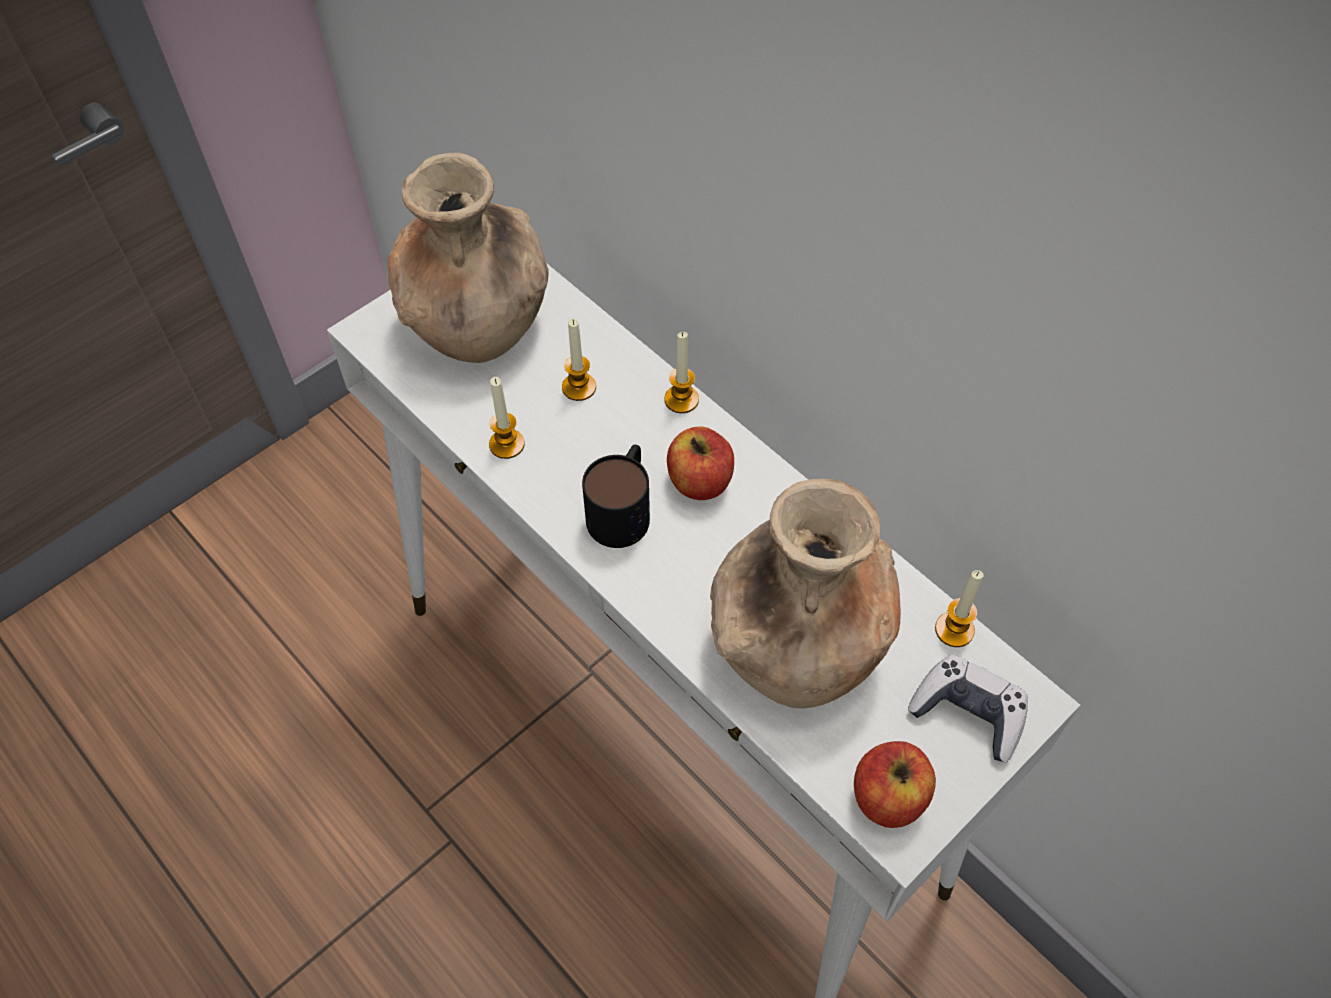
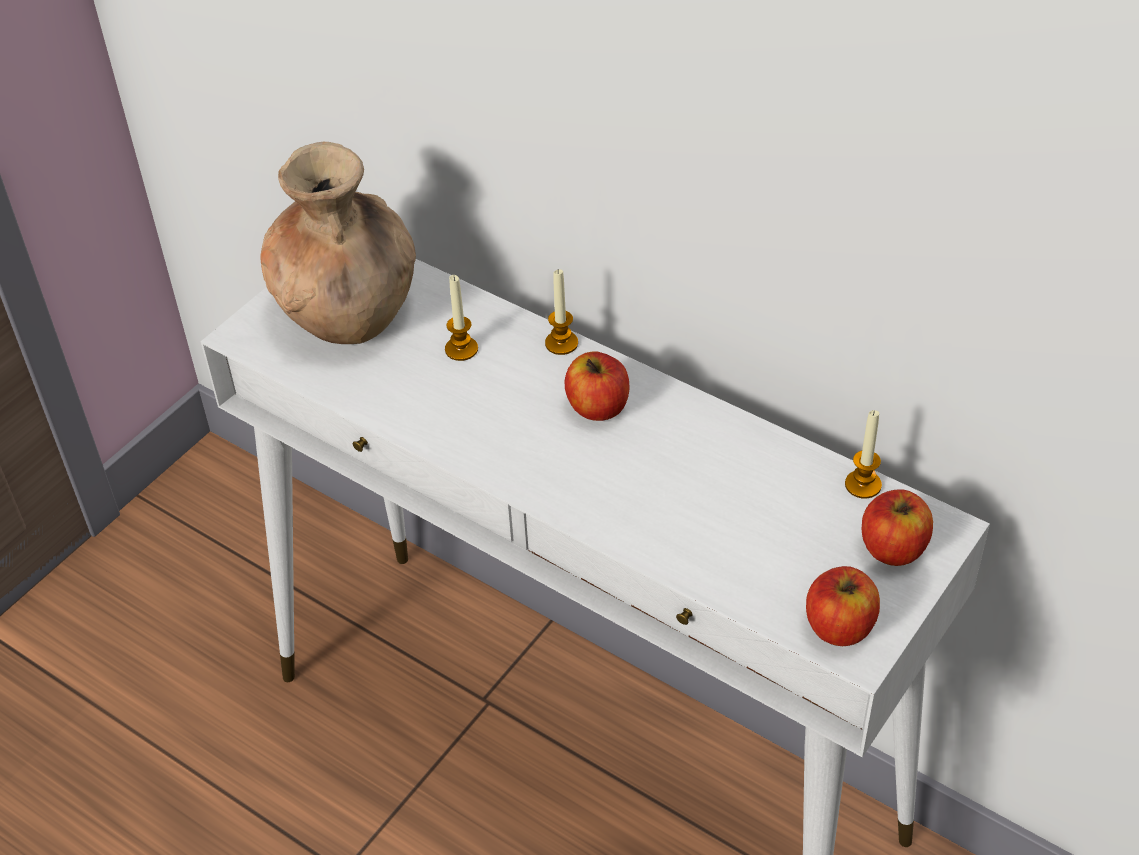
camera: 10 degrees left, 10 degrees down
(507, 444) = (406, 408): candle -> none
(623, 508) = (532, 441): mug -> none
(797, 642) = (724, 520): brown vase -> none
(968, 713) = (893, 548): game controller -> apple

